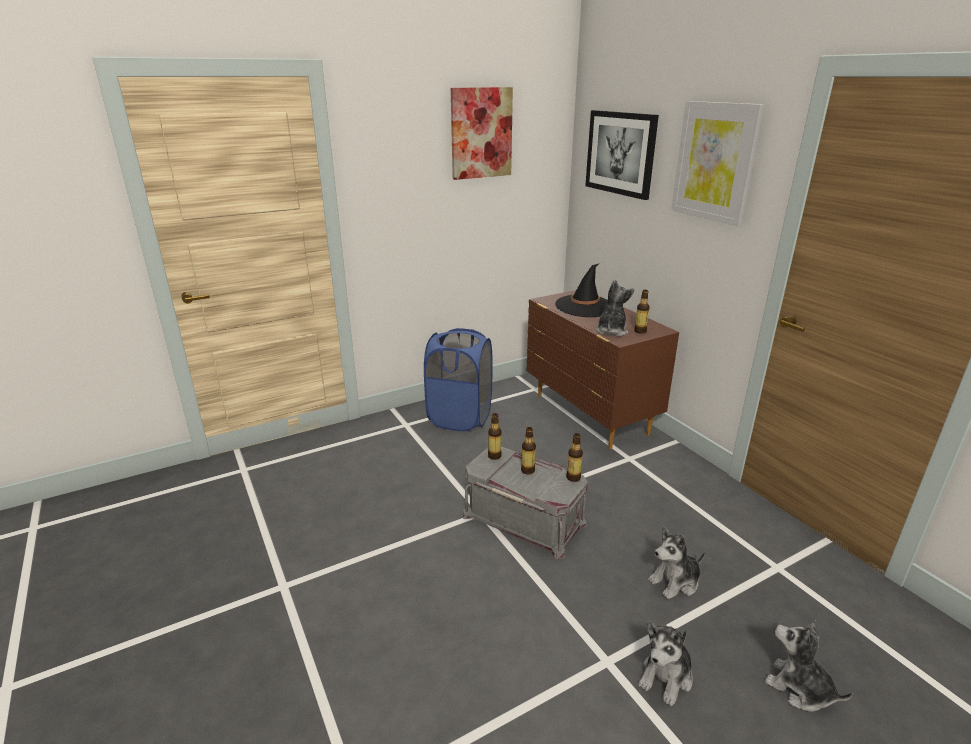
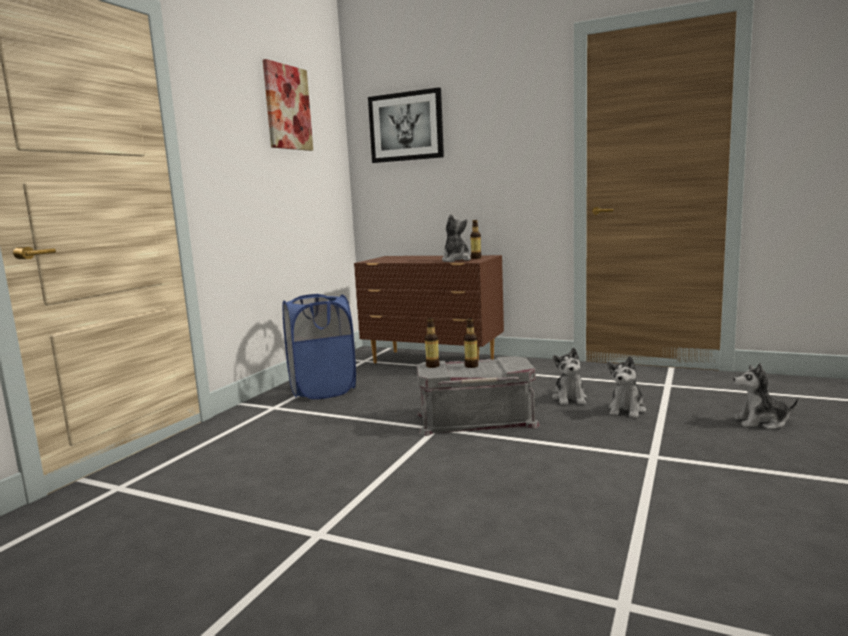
camera: 35 degrees left, 15 degrees down
(573, 478) = (513, 358): bottle -> none
(584, 306) = (408, 258): black hat -> none
(666, 677) = (696, 447): plush toy -> plush toy (569, 398)
(715, 162) = (503, 112): picture -> none

